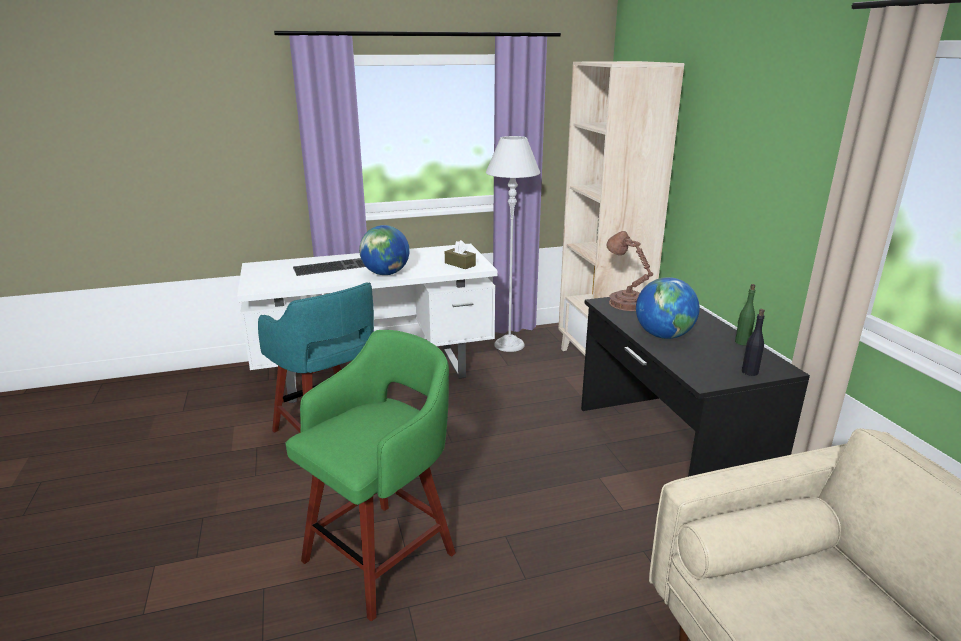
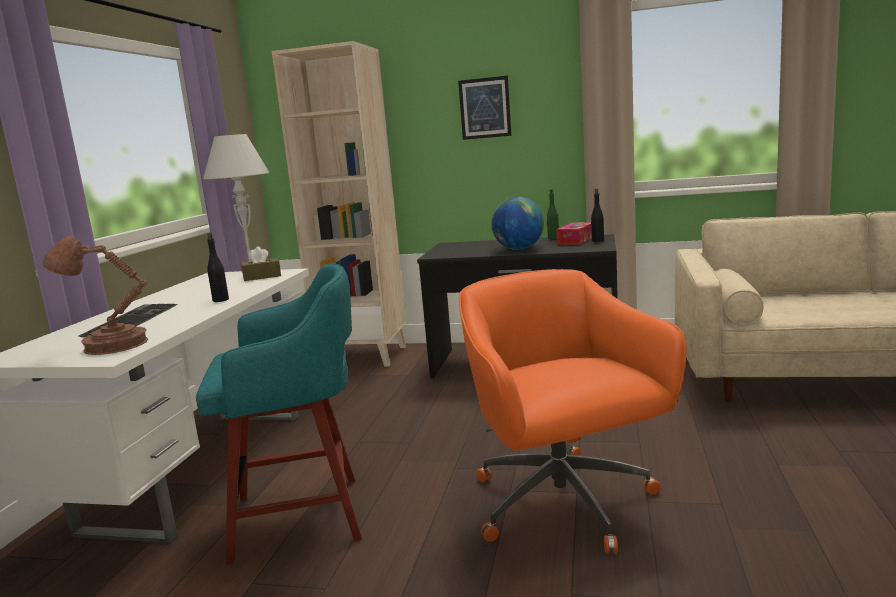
camera: 60 degrees left, 10 degrees down
(383, 554) = (564, 505): green stool -> orange office chair
(386, 274) = (220, 300): globe -> black bottle
(625, 302) = (444, 252): brown table lamp -> brown table lamp (110, 346)
(740, 358) = (576, 240): none -> tissue box
(755, 156) = (485, 108): none -> picture

